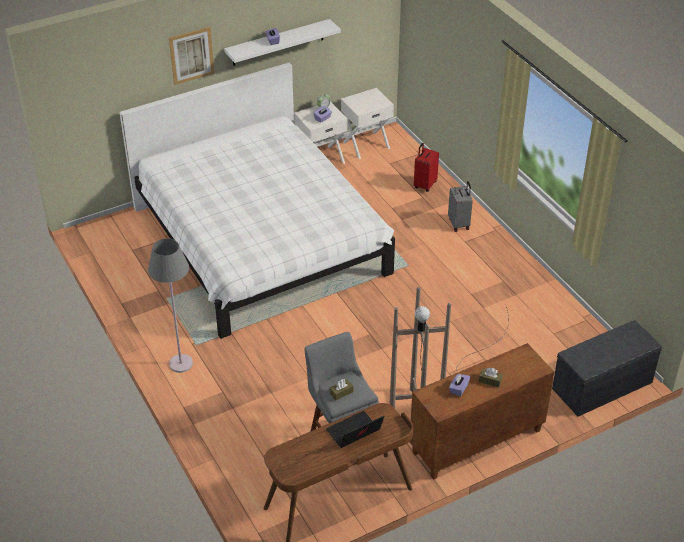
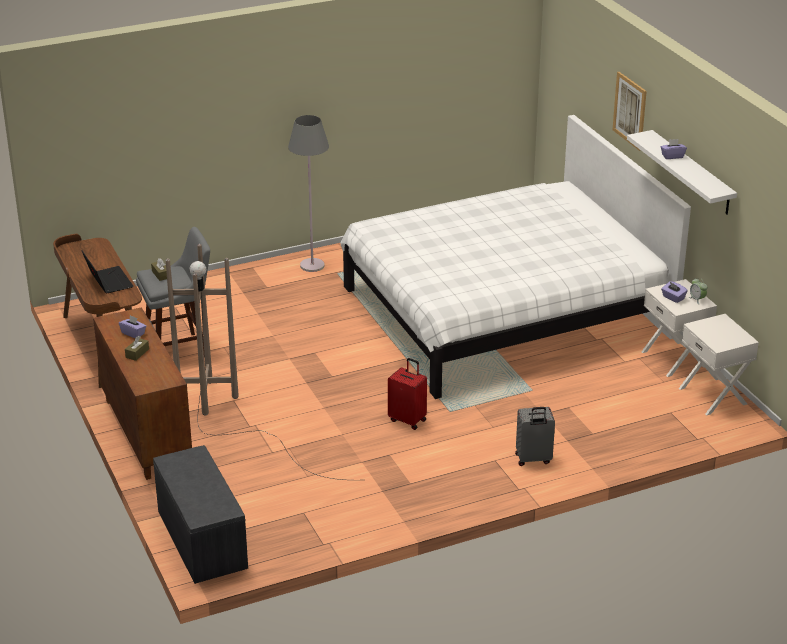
camera: 95 degrees right, 10 degrees down
(424, 185) = (621, 438): red suitcase -> red suitcase (408, 420)

